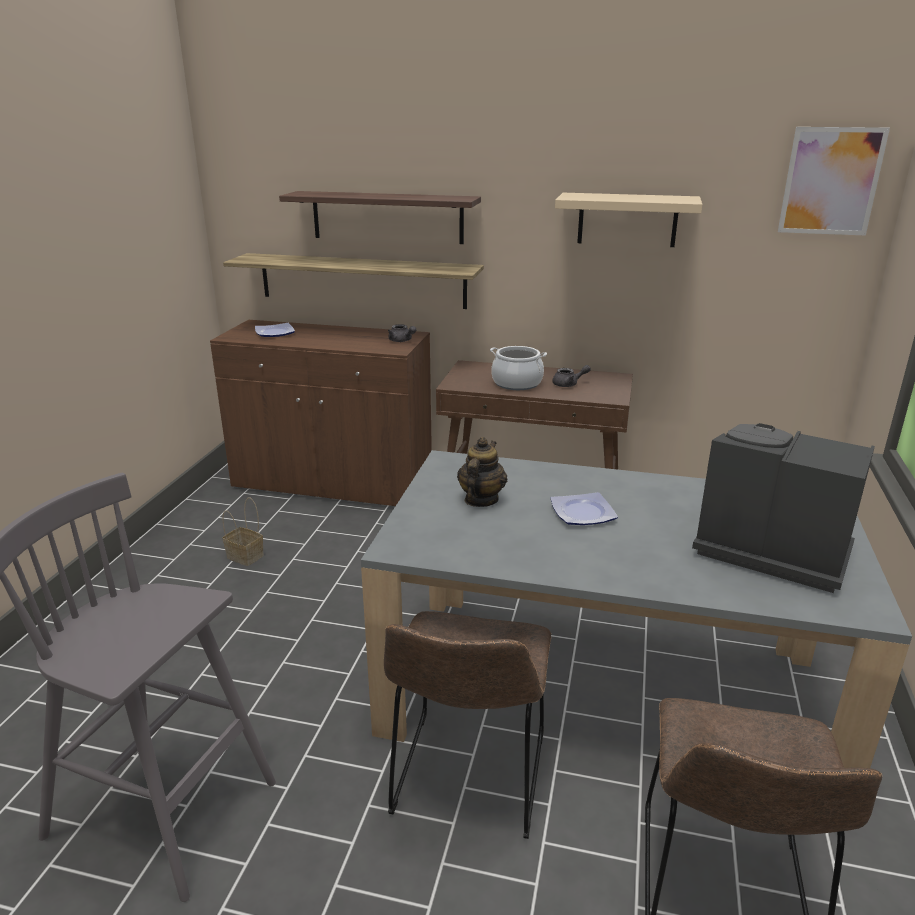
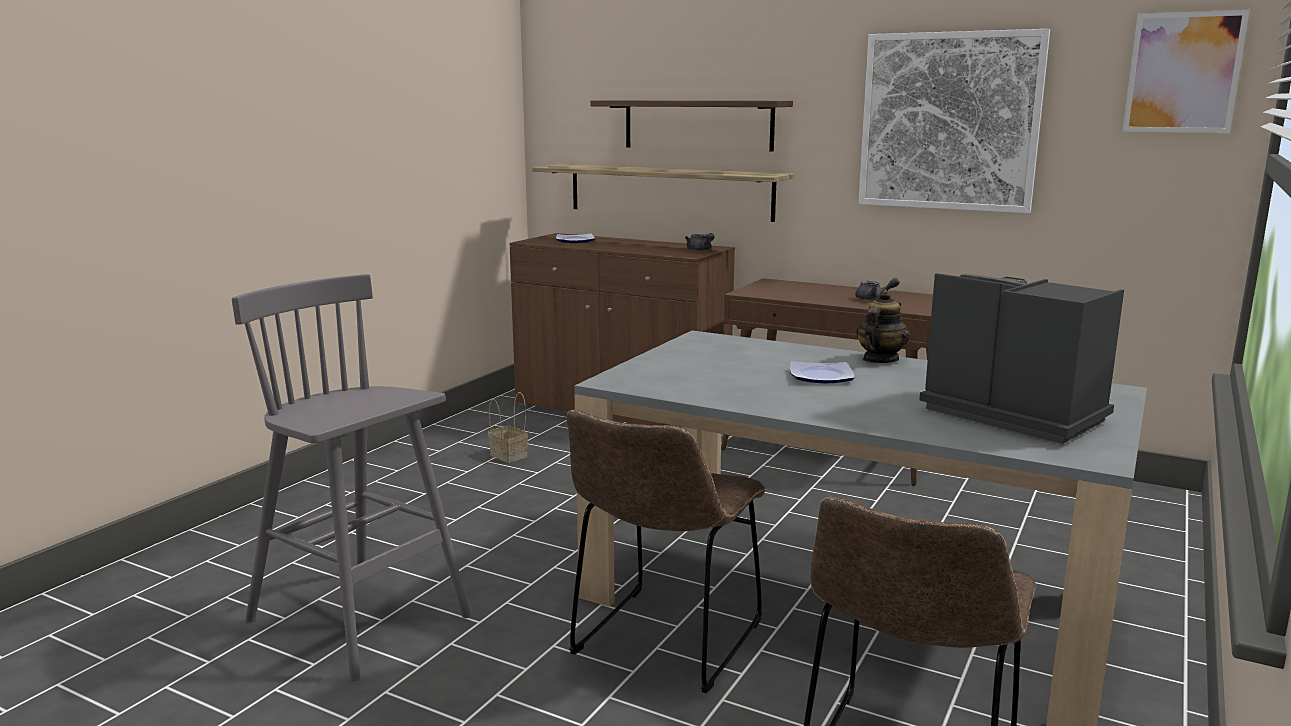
camera: 15 degrees right, 10 degrees down
(481, 500) = (719, 361): teapot -> teapot (880, 360)
(517, 383) = (815, 295): cooking pot -> none
(627, 220) = (949, 121): beige shelf -> picture

